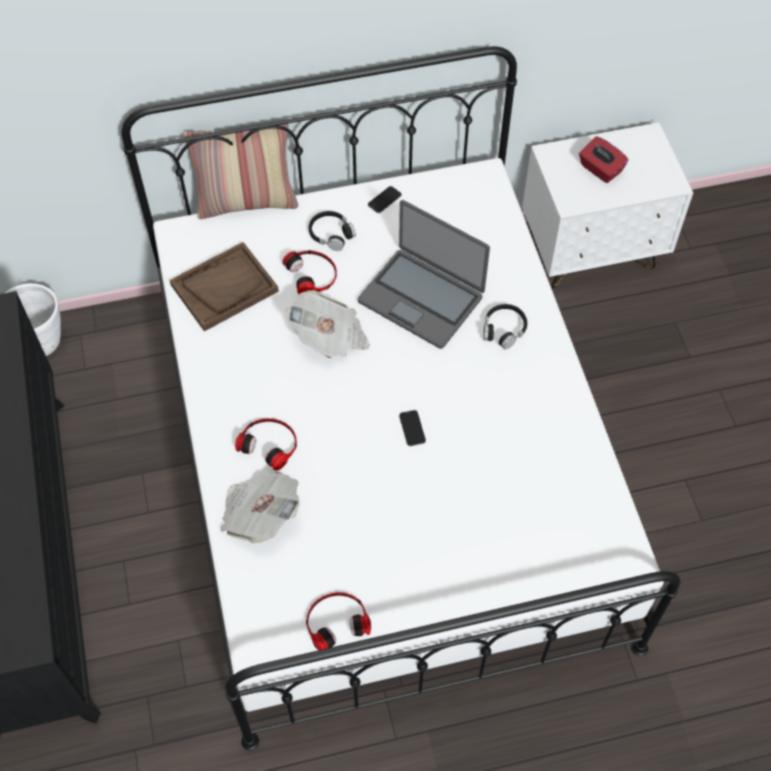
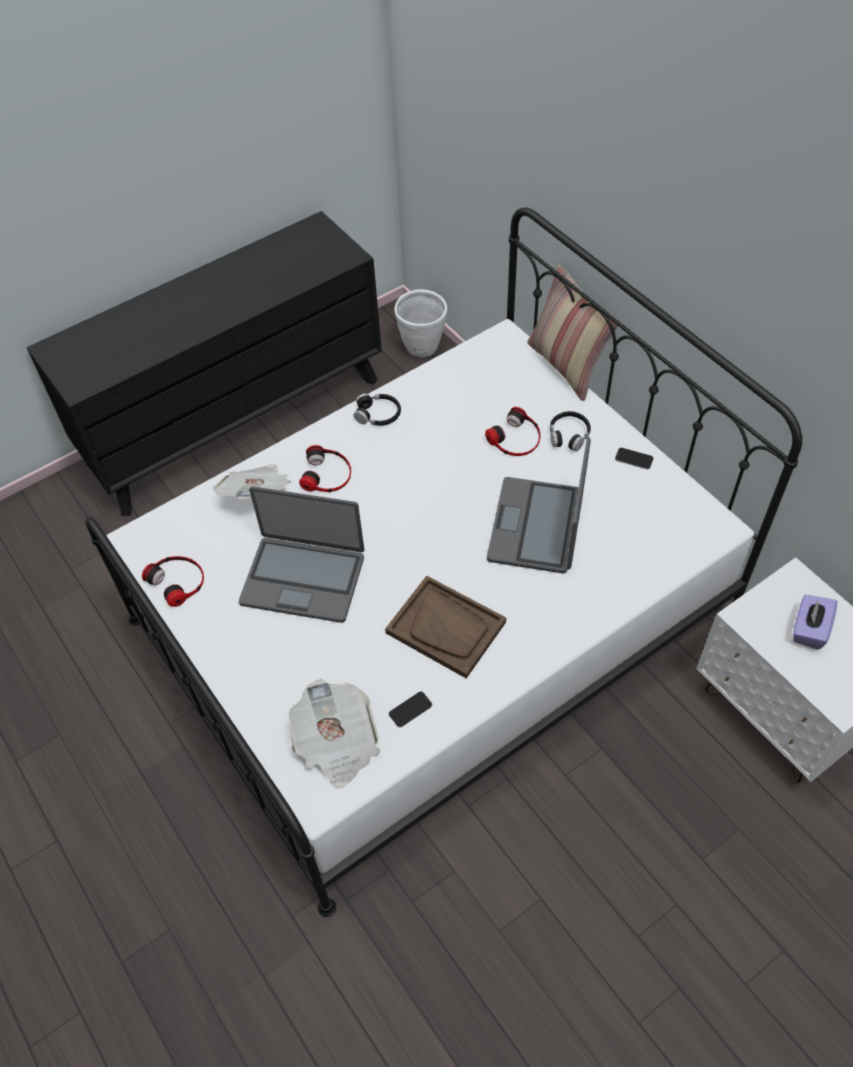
camera: 70 degrees right, 5 degrees down
(224, 288) = (467, 387): brown tray -> brown tray (446, 628)
(330, 337) = (455, 475): newspaper -> newspaper (337, 744)
(388, 504) = (303, 578): none -> laptop
(412, 428) = (389, 569): phone -> phone (410, 710)
(503, 329) = (538, 604): black headphones -> black headphones (378, 415)
(600, 169) = (809, 629): red tissue box -> purple tissue box

